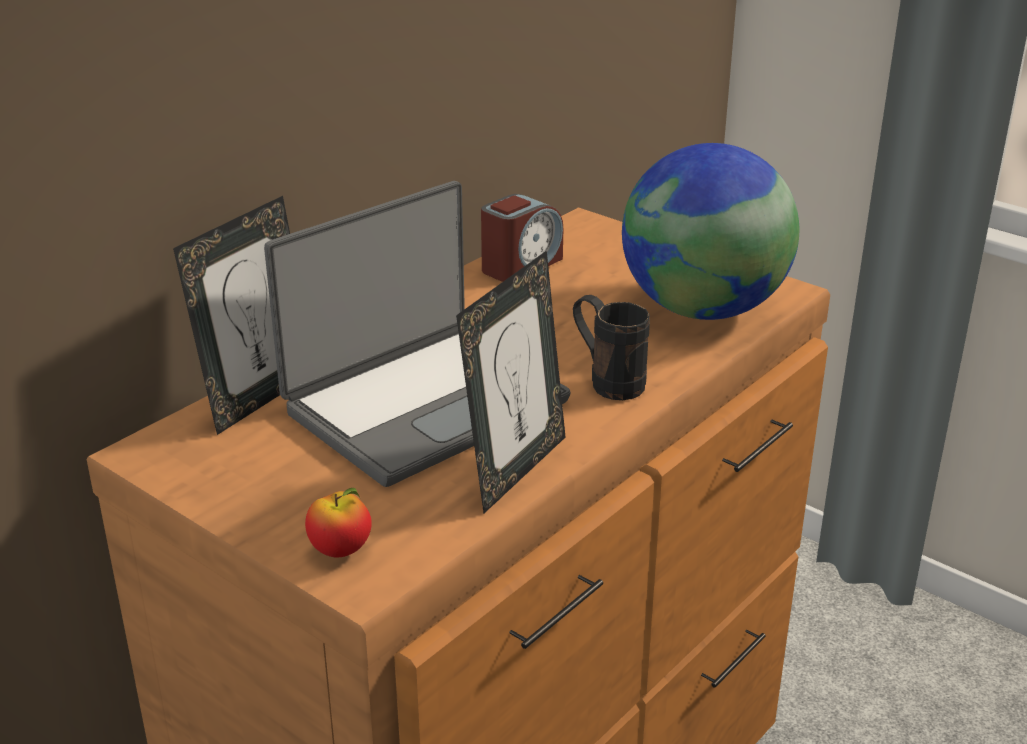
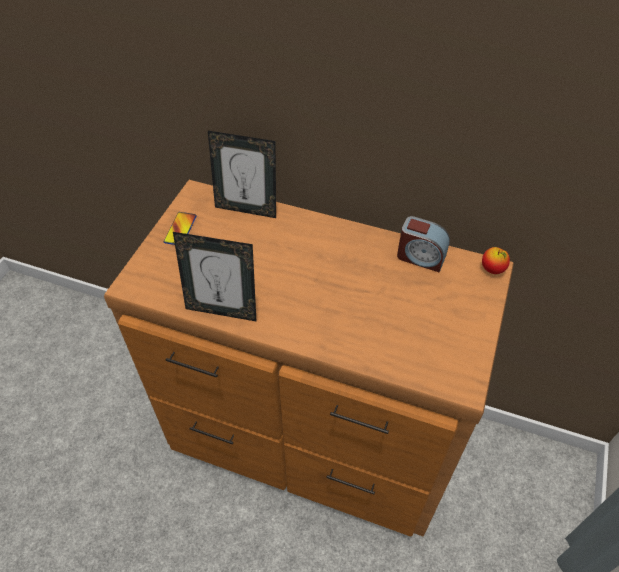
camera: 70 degrees right, 20 degrees up
(244, 488) = (180, 229): none -> phone
(340, 550) = (148, 272): apple -> apple (492, 269)
(423, 404) = (264, 262): laptop -> none
(607, 381) = (315, 325): black mug -> none
(703, 309) = (416, 350): globe -> none

